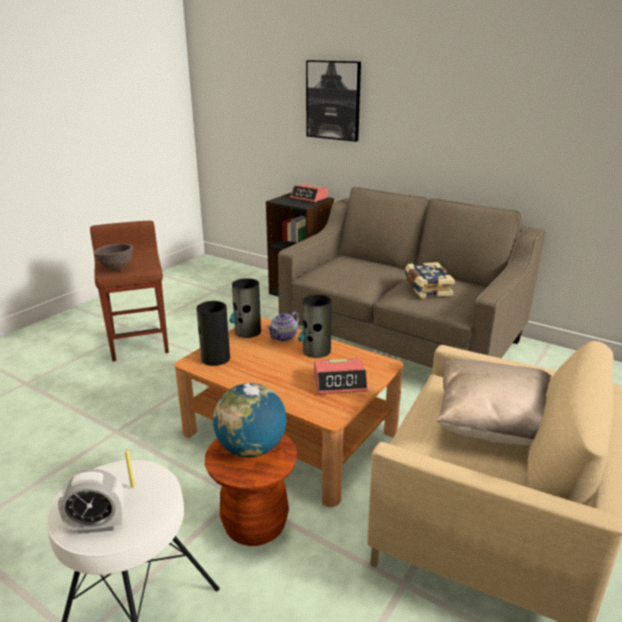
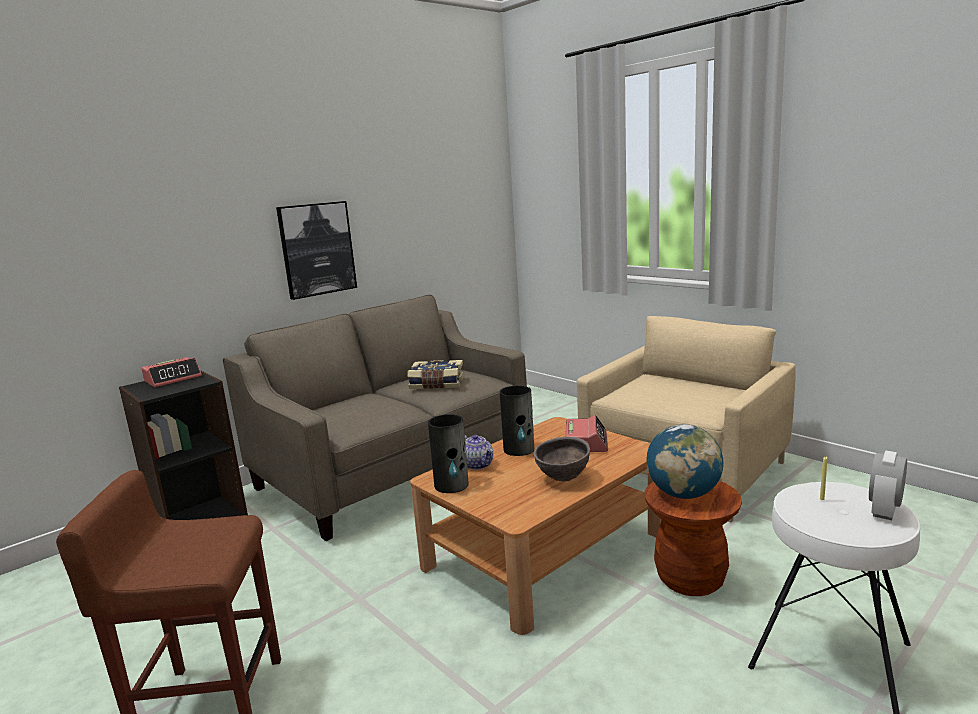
camera: 75 degrees left, 10 degrees down
(97, 525) = (884, 511): alarm clock -> alarm clock turned 150 degrees counterclockwise
(116, 269) = (205, 557): brown bowl -> brown bowl (563, 479)
(215, 358) = (512, 505): vase -> none
(333, 100) = (158, 236): picture -> picture (317, 249)
(492, 424) = (676, 387): beige pillow -> none

